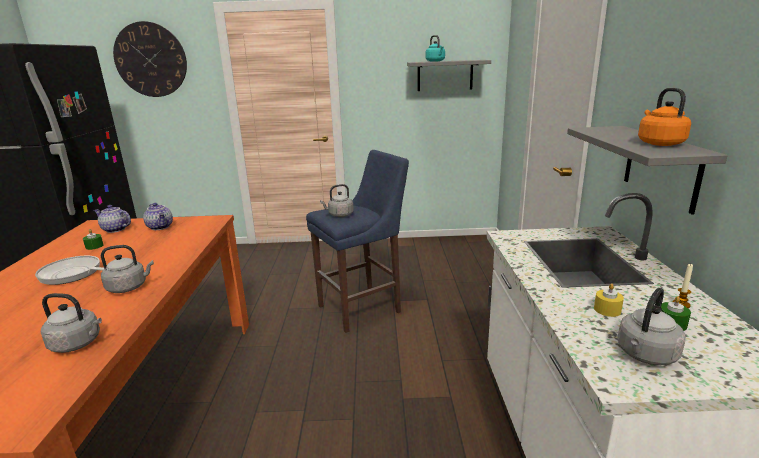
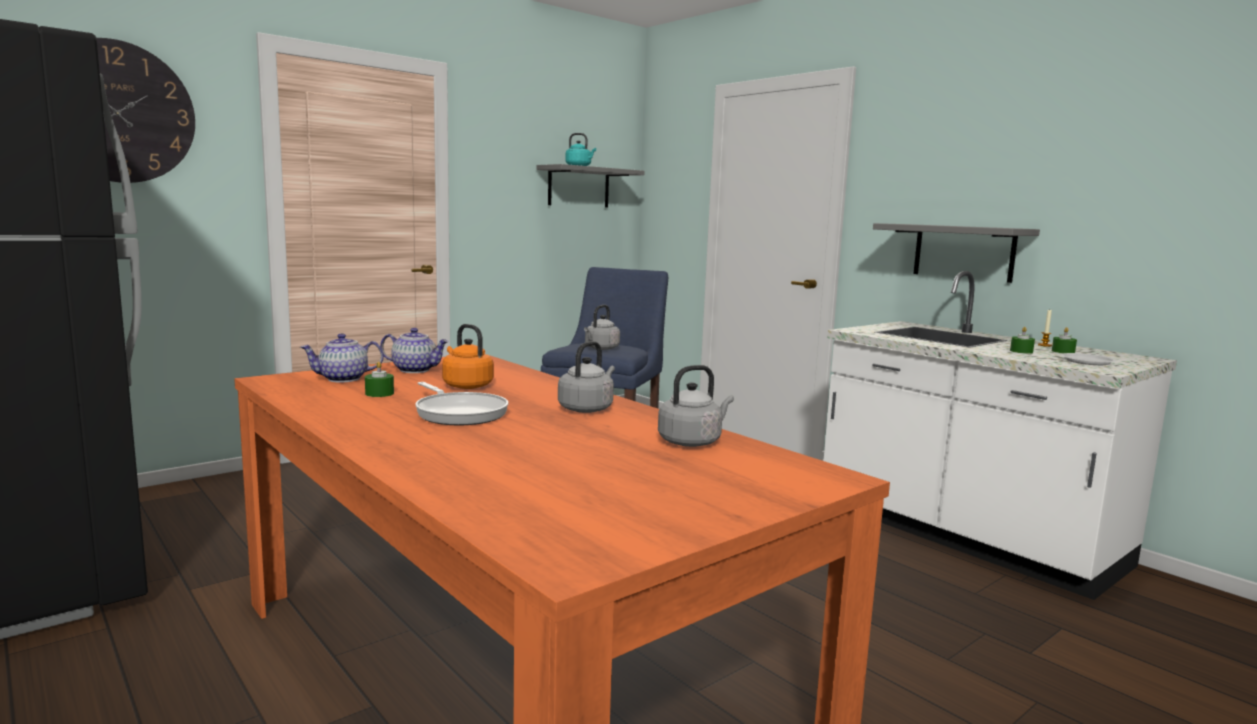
camera: 40 degrees left, 10 degrees down
(73, 274) = (459, 413): frying pan -> frying pan turned 105 degrees counterclockwise
(607, 310) = (1021, 351): yellow candle -> green candle
(645, 355) = (1087, 362): grey kettle -> white plate
(659, 143) = (980, 226): orange kettle -> orange kettle (466, 385)

